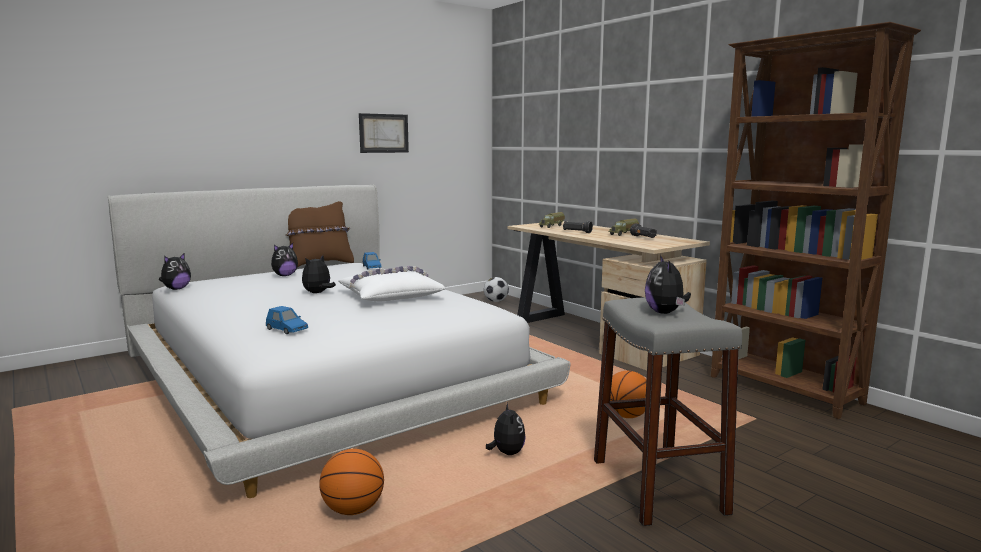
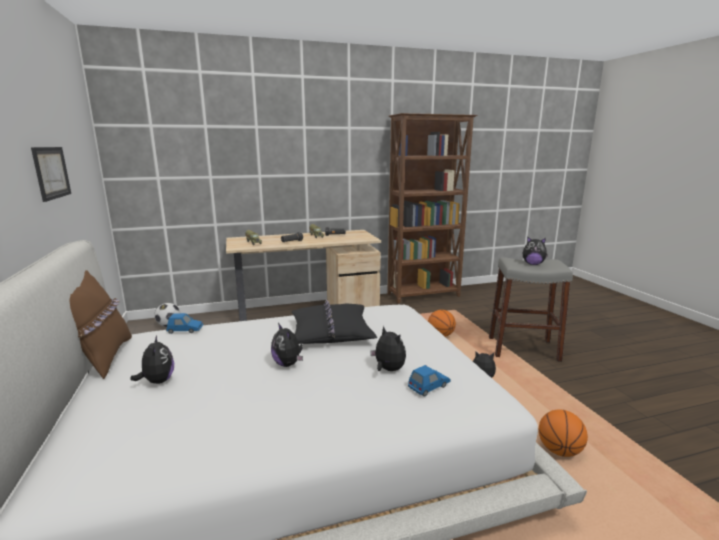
camera: 70 degrees left, 5 degrees up
(176, 289) = (106, 487): plush toy -> plush toy (388, 370)
(390, 295) = (331, 332): white pillow -> black pillow

